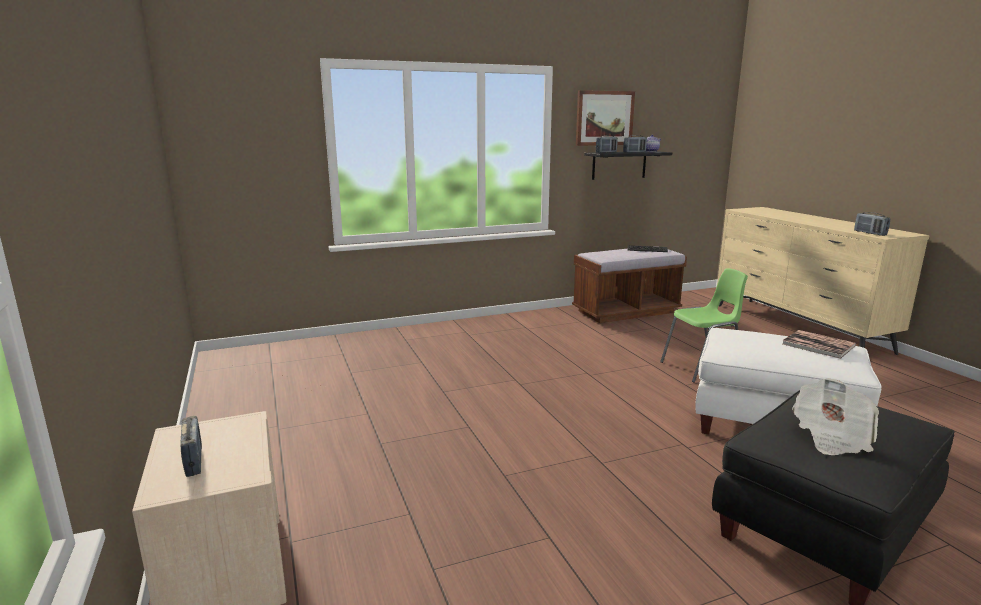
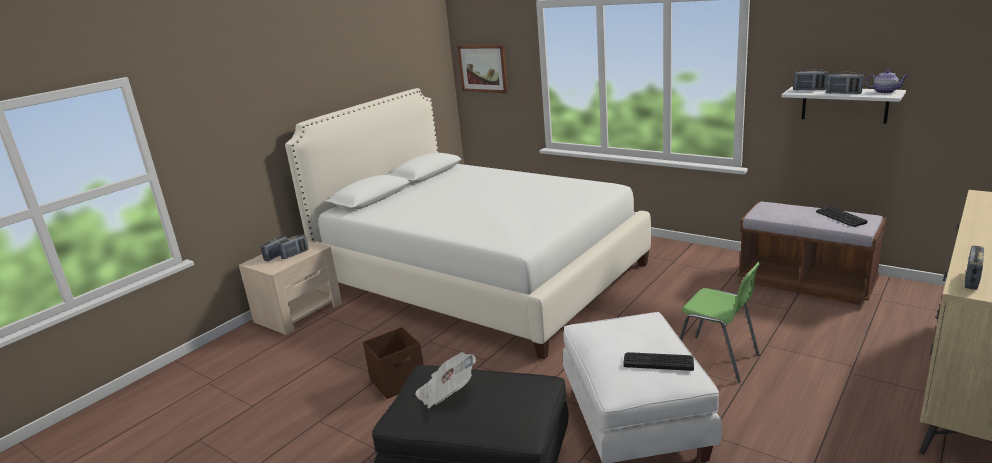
camera: 60 degrees right, 5 degrees up
(228, 444) = (295, 254): none -> radio
(398, 401) = (480, 276): none -> white bed
(578, 526) = (399, 381): none -> brown storage box
(604, 118) = (822, 46): picture -> picture (483, 68)
(619, 165) = (844, 104): black shelf -> white shelf
(818, 345) = (658, 361): book -> keyboard

